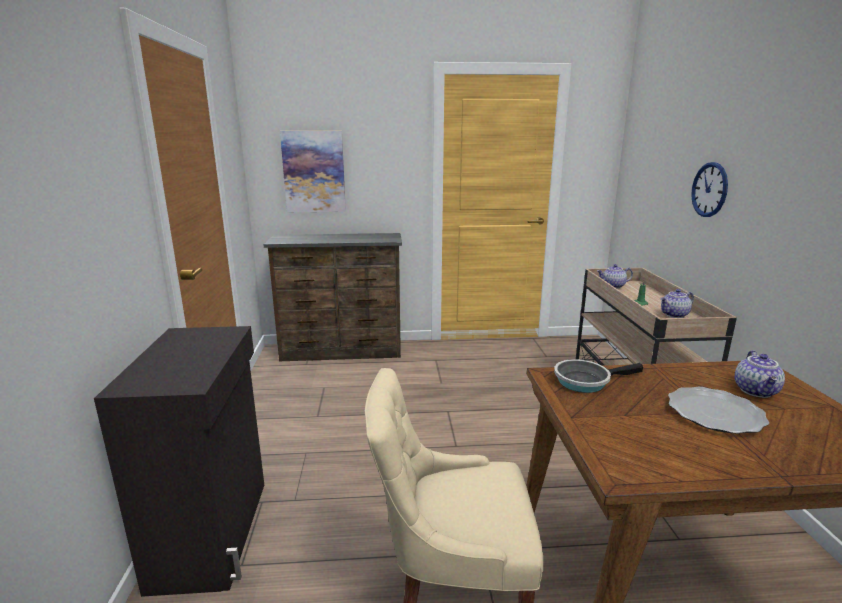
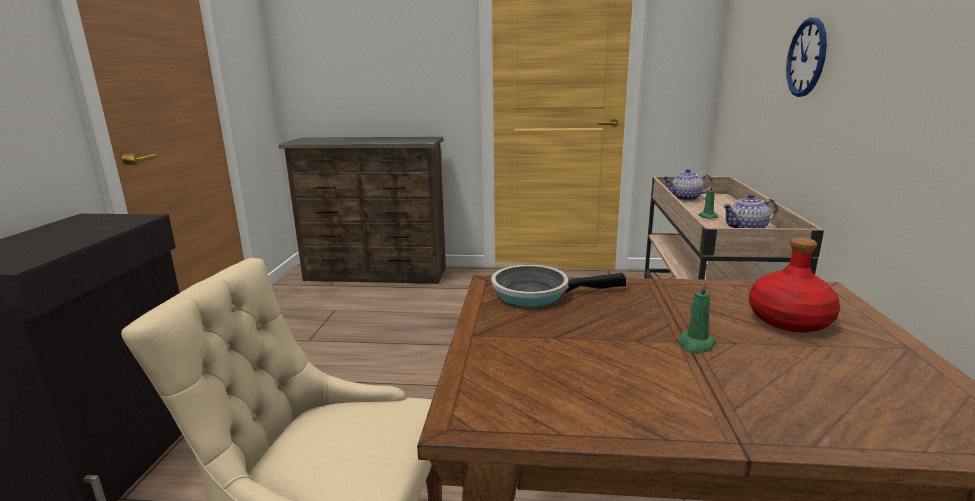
camera: 10 degrees right, 0 degrees up
(314, 172) = (344, 64): picture -> none
(714, 413) = (696, 344): plate -> green candle
(757, 391) = (790, 320): teapot -> red bottle

